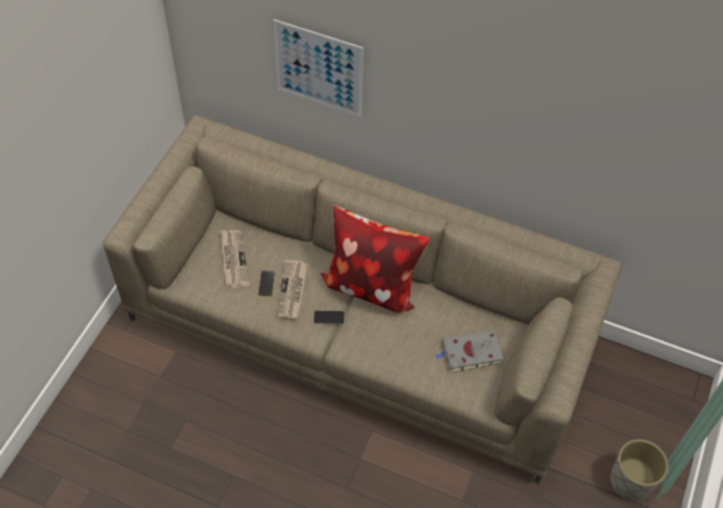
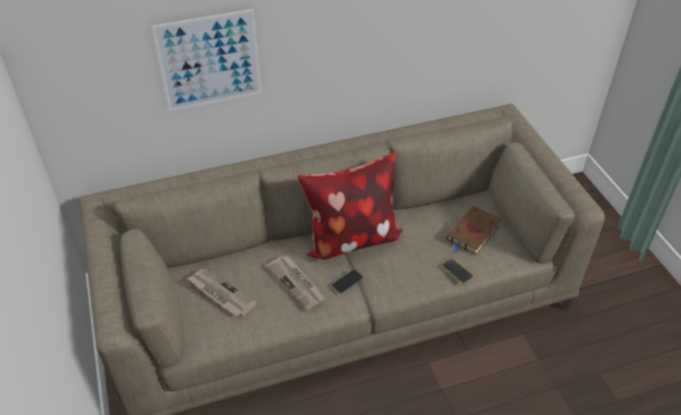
camera: 40 degrees left, 10 degrees down
(266, 283) = (269, 292): phone -> phone (457, 271)
(469, 353) = (473, 234): grey book -> brown book
(631, 482) = (614, 263): grey planter -> none

